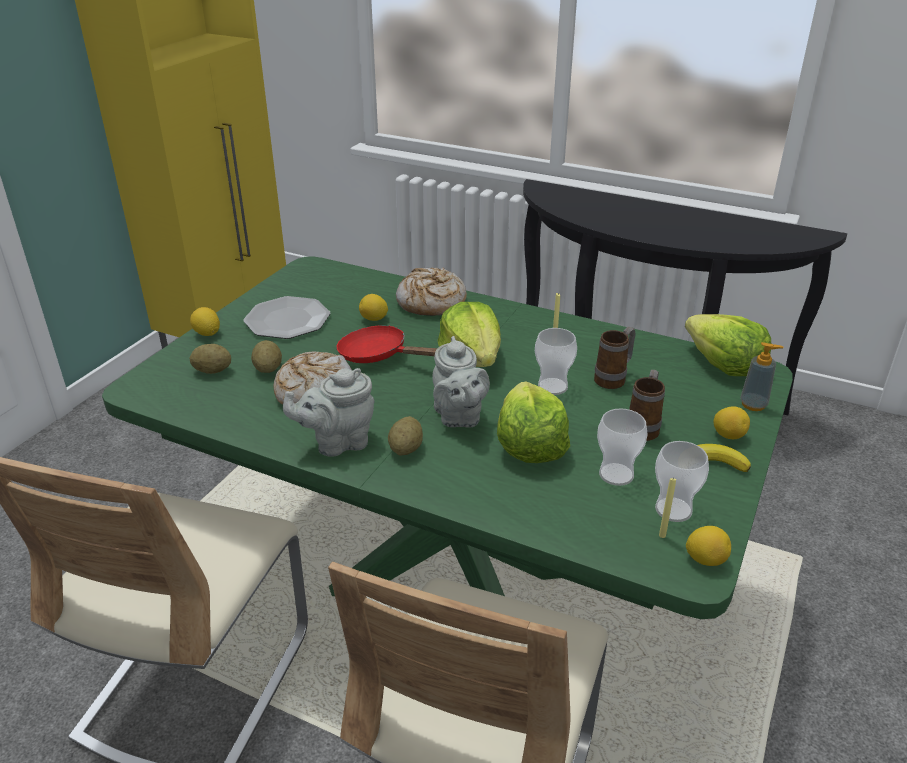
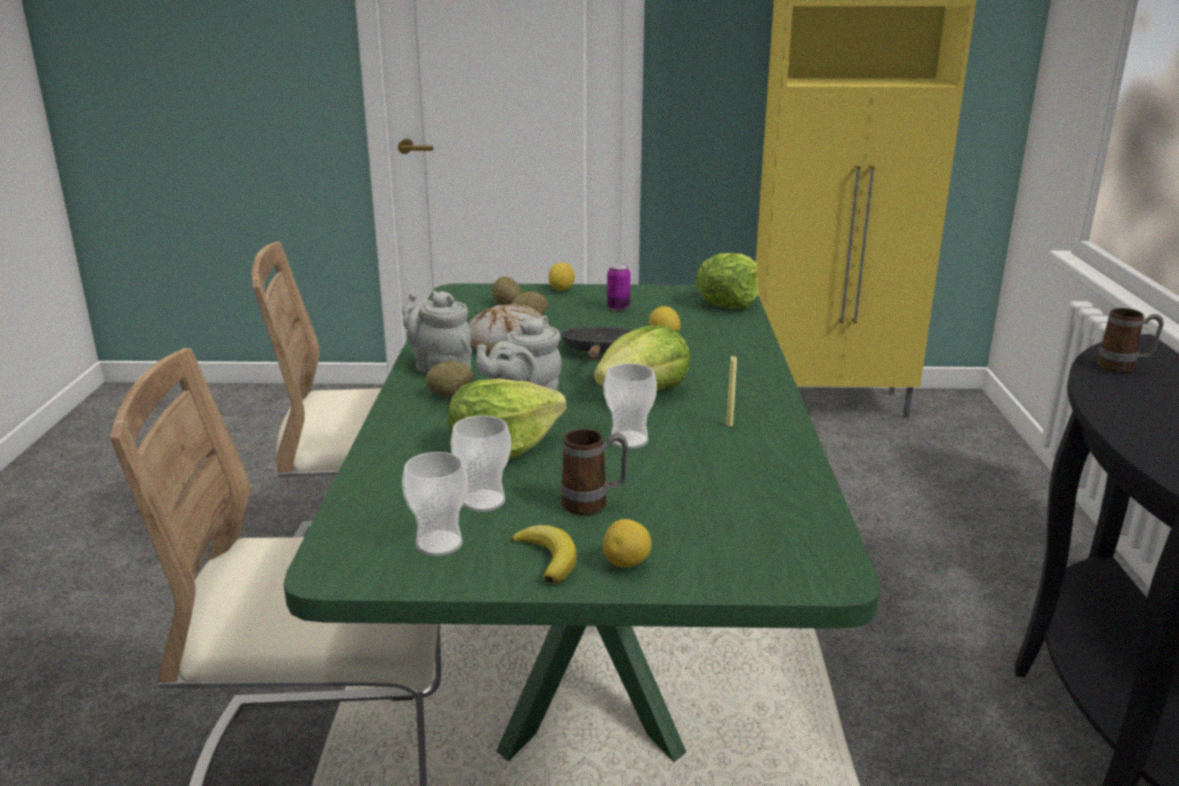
camera: 65 degrees right, 10 degrees down
(287, 320) = (618, 308): plate -> can
(379, 355) = (598, 352): red frying pan -> black frying pan
(431, 302) = (733, 352): bread -> none
(614, 378) = (685, 471): mug -> mug (1123, 368)
(662, 535) = (387, 542): yellow candle -> none
(705, 559) = (357, 574): lemon -> none
(723, 365) = (811, 542): lettuce -> lettuce (729, 302)
(753, 405) = (725, 576): soap dispenser -> none

